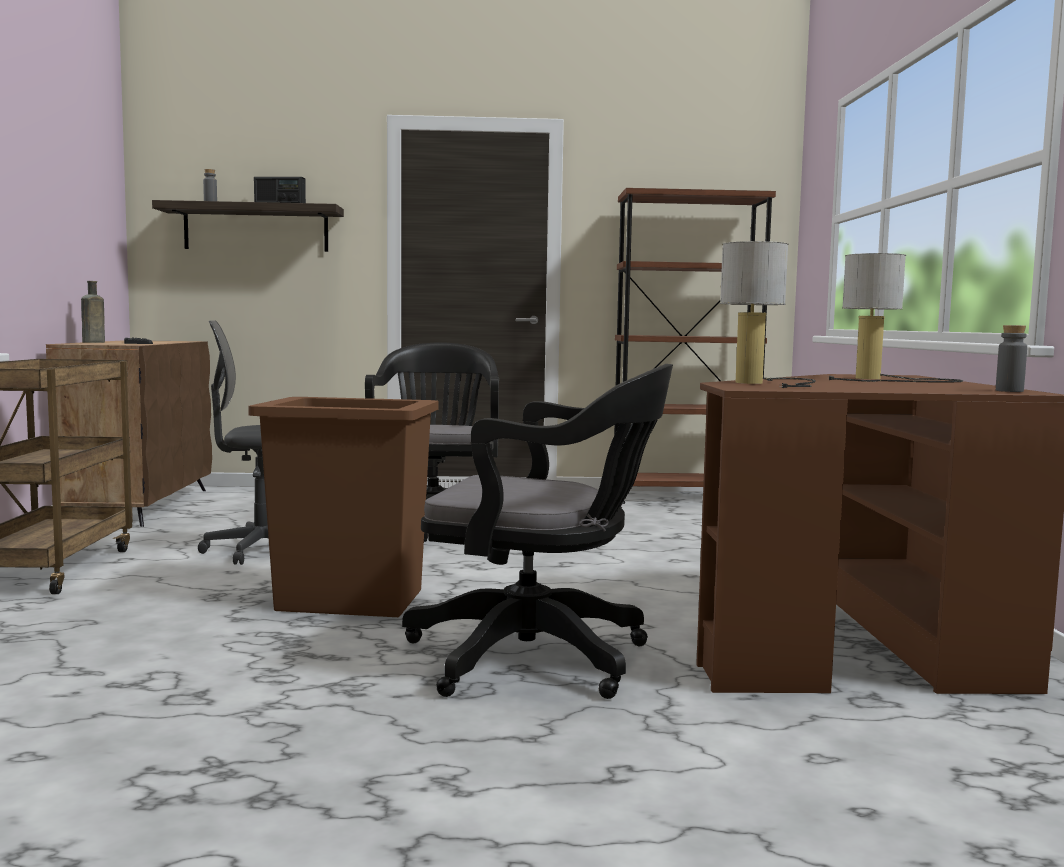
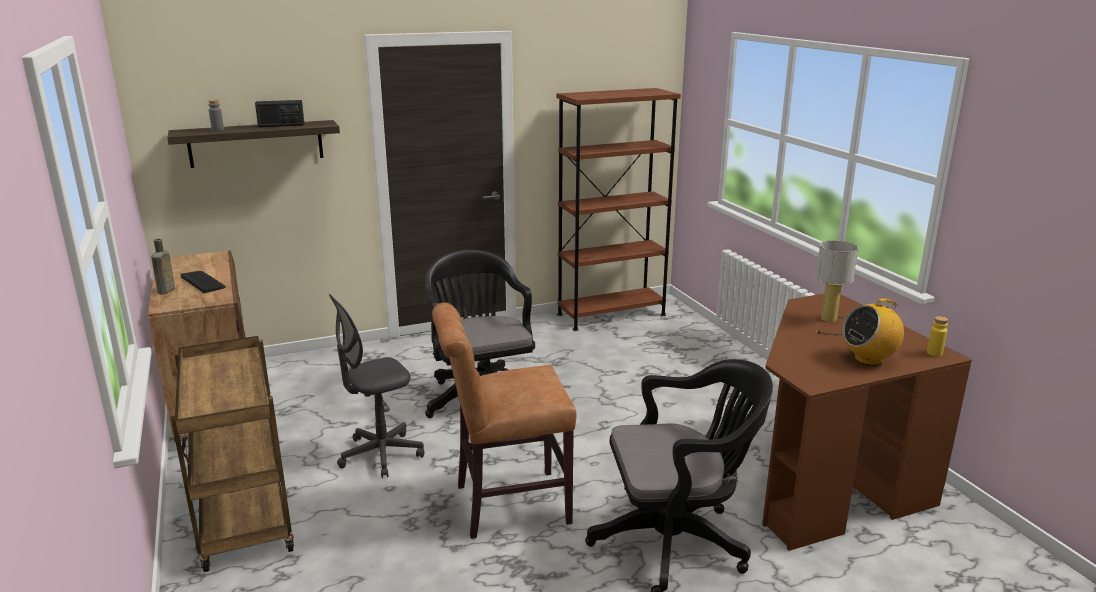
camera: 20 degrees left, 15 degrees up
(349, 600) = (505, 505): brown trash can -> brown chair
(766, 383) = (801, 358): table lamp -> none
(879, 387) = (869, 359): none -> radio
(1009, 391) = (934, 353): grey bottle -> yellow bottle

